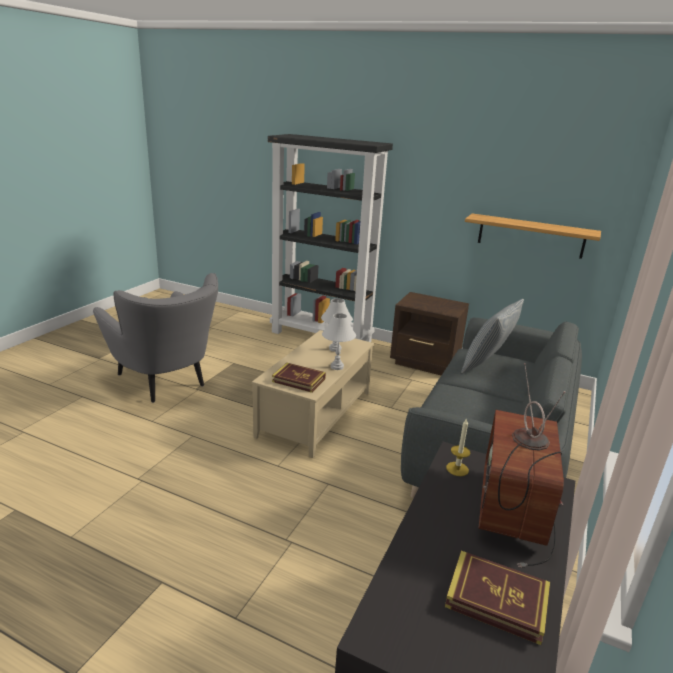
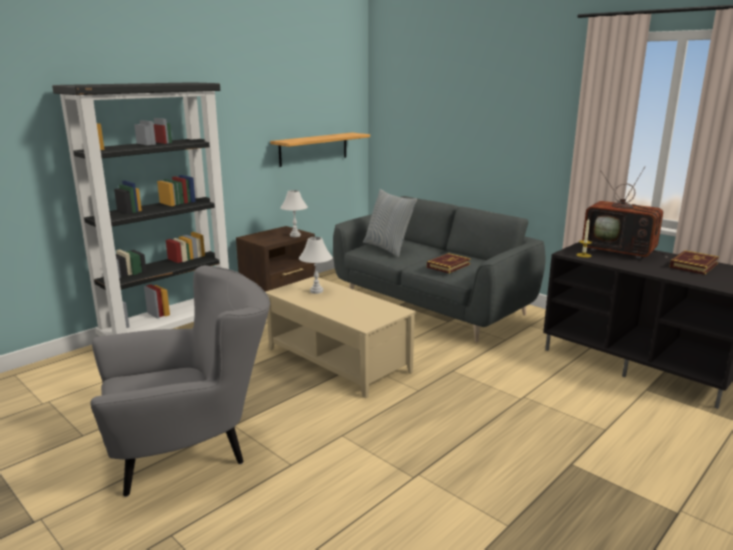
camera: 70 degrees left, 5 degrees down
(298, 380) = (374, 312): book -> book (448, 266)
(337, 366) = (355, 295): white table lamp -> white table lamp (295, 235)

